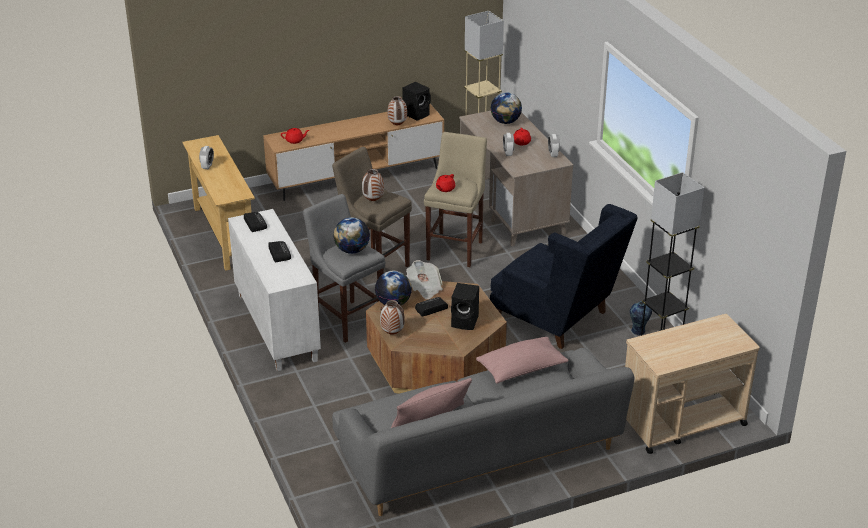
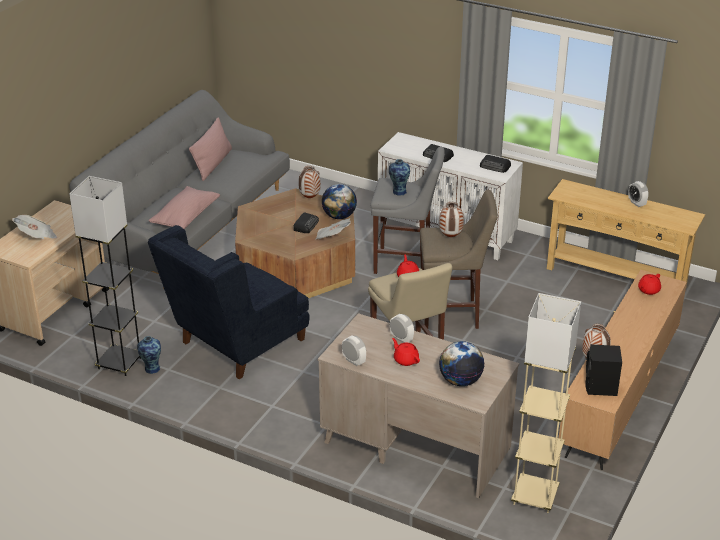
camera: 140 degrees right, 0 degrees up
(352, 250) = (398, 191): globe -> vase
(466, 322) = (266, 228): black speaker -> none
(558, 318) = (235, 345): blue armchair -> blue armchair turned 45 degrees counterclockwise
(701, 340) = (37, 236): none -> newspaper

